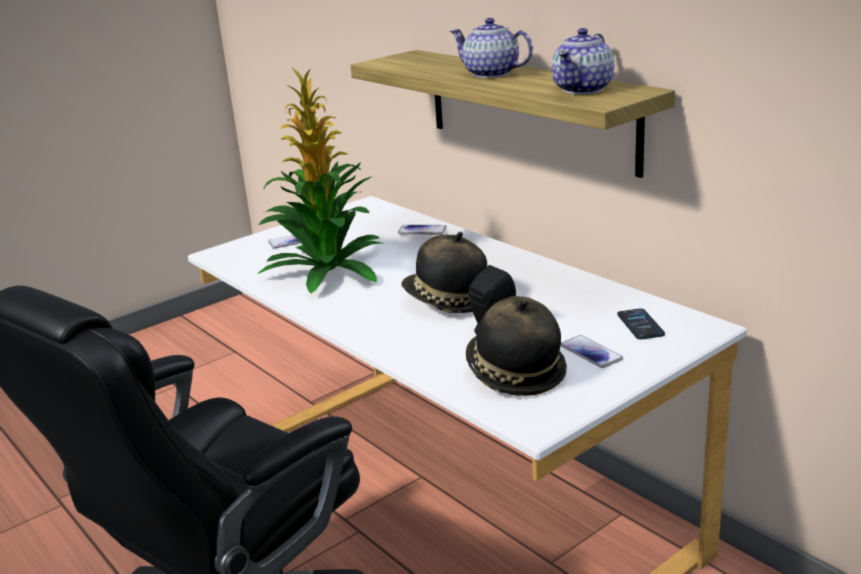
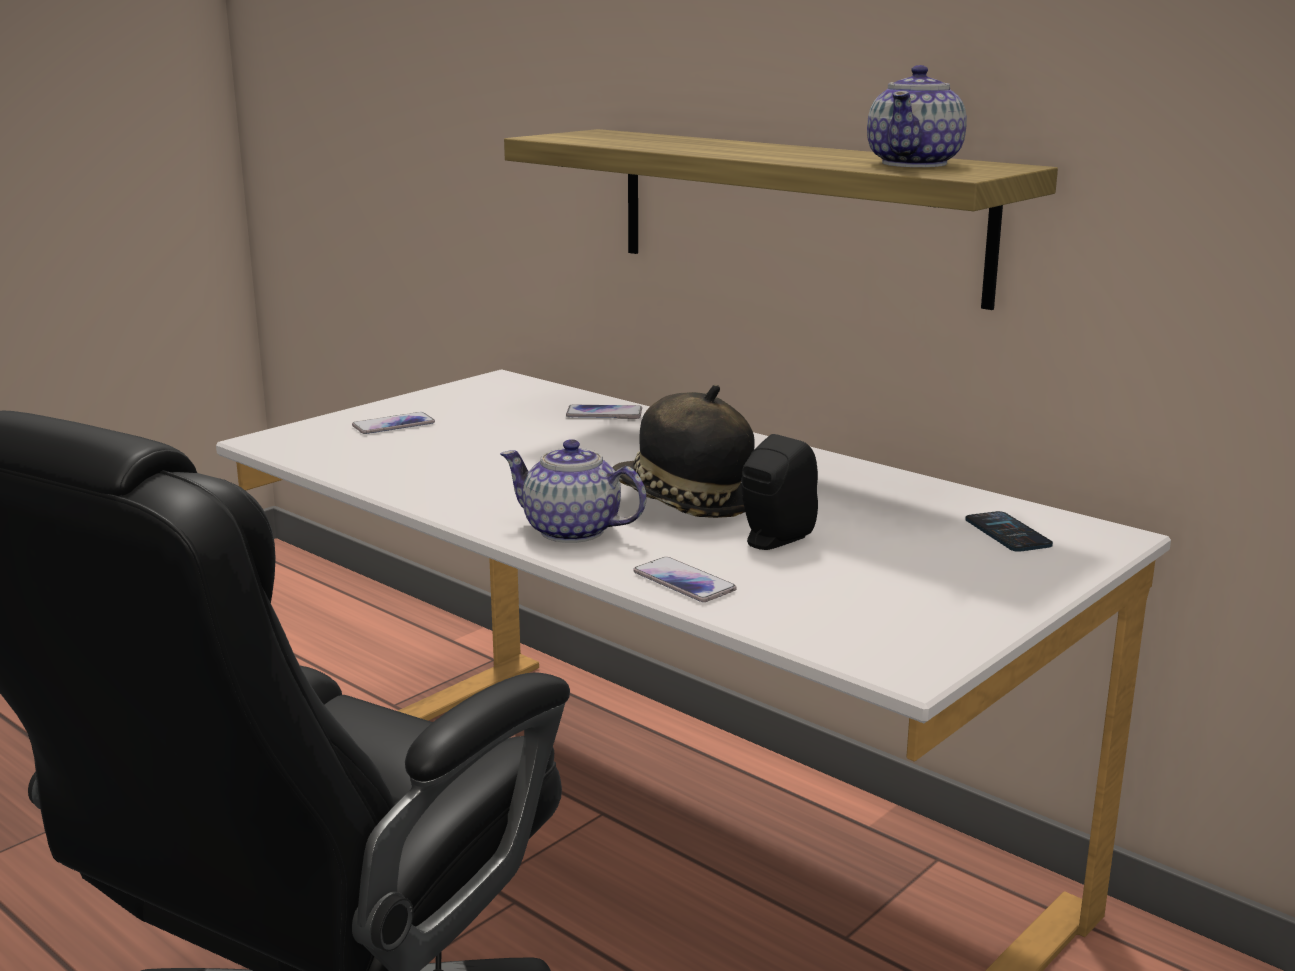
camera: 10 degrees left, 5 degrees down
(326, 270) = (464, 463): potted plant -> none
(491, 74) = (749, 149): teapot -> teapot (573, 531)
(514, 373) = (838, 598): hat -> none
(591, 353) = (948, 570): phone -> phone (684, 582)

